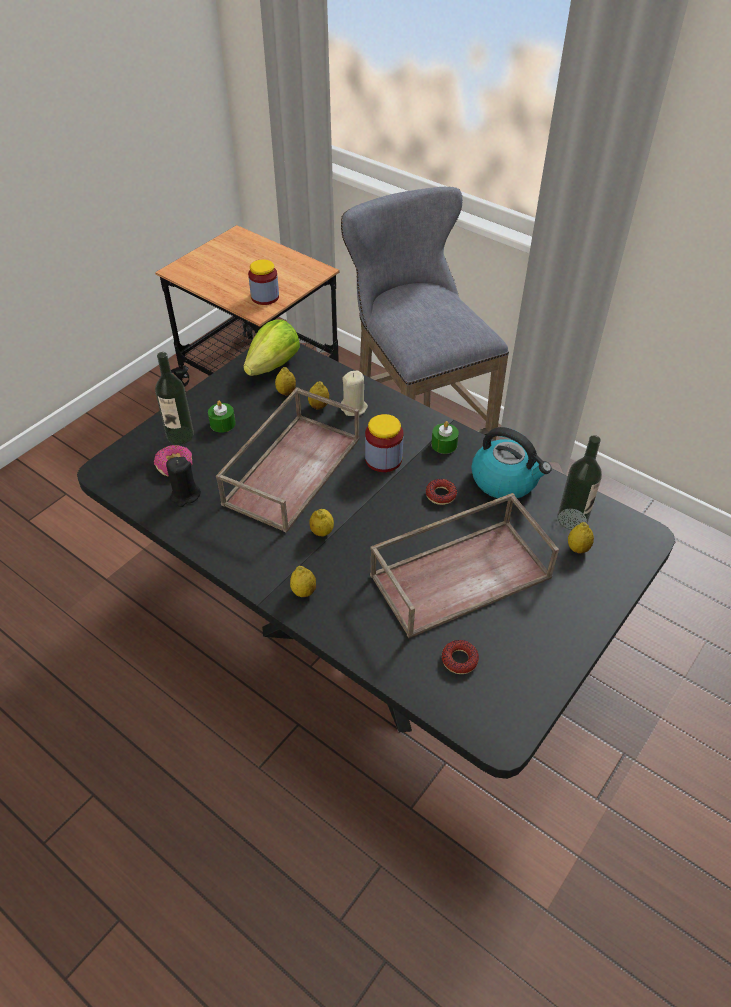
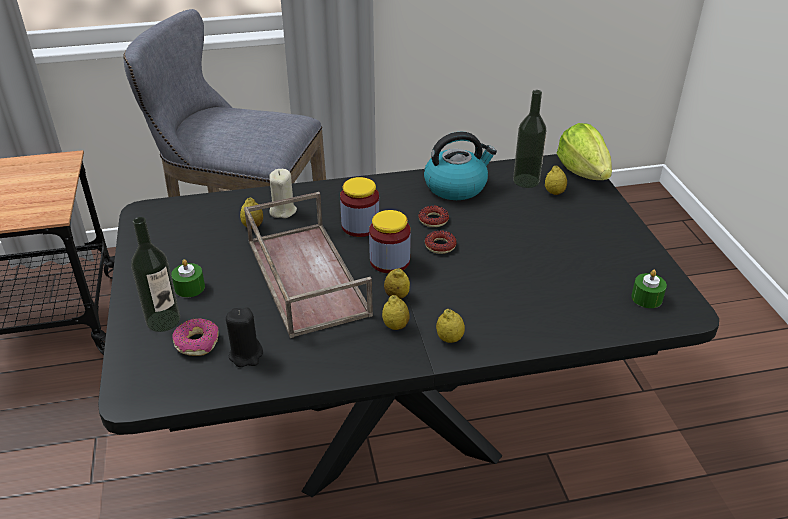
camera: 50 degrees left, 10 degrees down
(265, 297) = (40, 202): jar -> jar (390, 261)
(273, 365) = (165, 224): lettuce -> lettuce (583, 172)
(286, 392) = (208, 234): lemon -> lemon (395, 326)
(444, 444) = (384, 192): green candle -> green candle (646, 298)
(459, 660) = (601, 295): donut -> donut (440, 245)
(461, 574) = (522, 252): brown tray -> none

